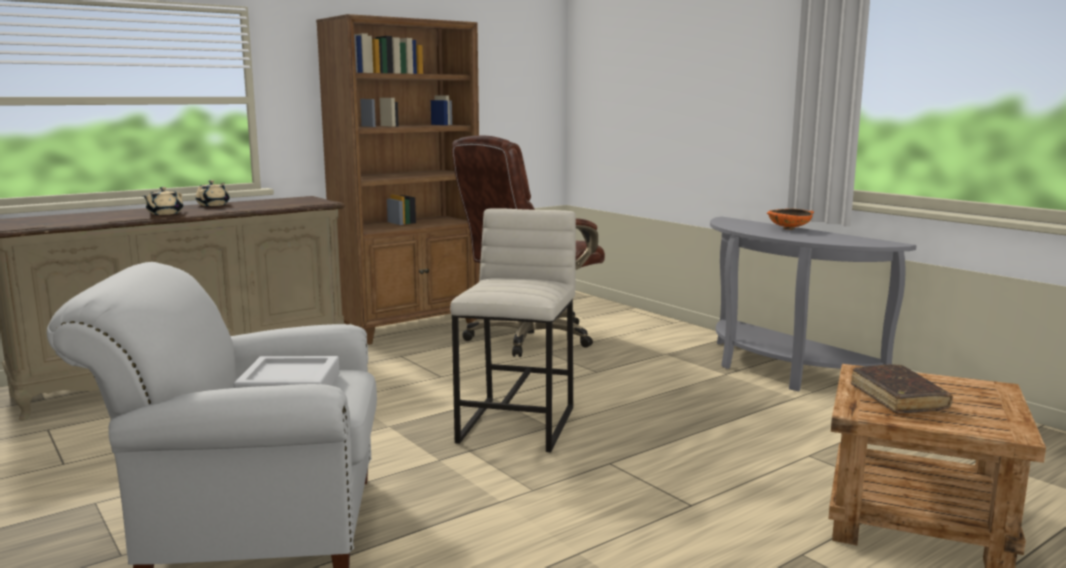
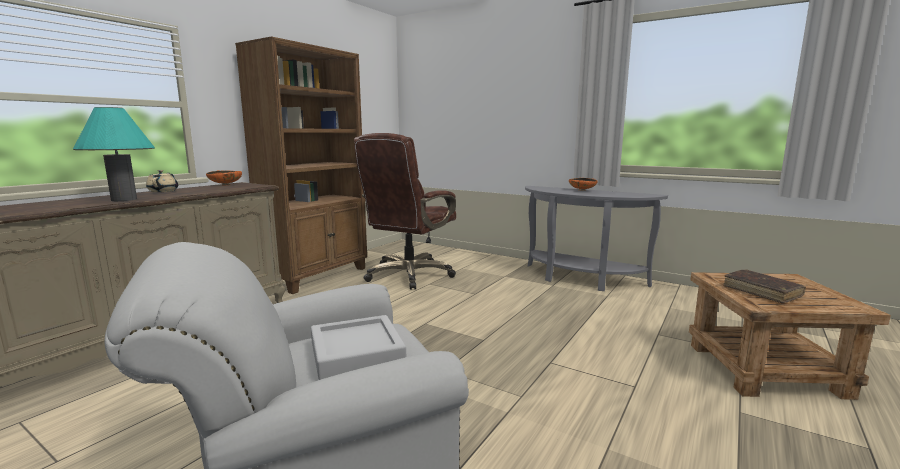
camera: 20 degrees left, 0 degrees up
(164, 214) = (124, 199): beige teapot -> turquoise table lamp
(287, 199) = (225, 185): none -> orange bowl
(517, 424) = (459, 341): beige stool -> none

